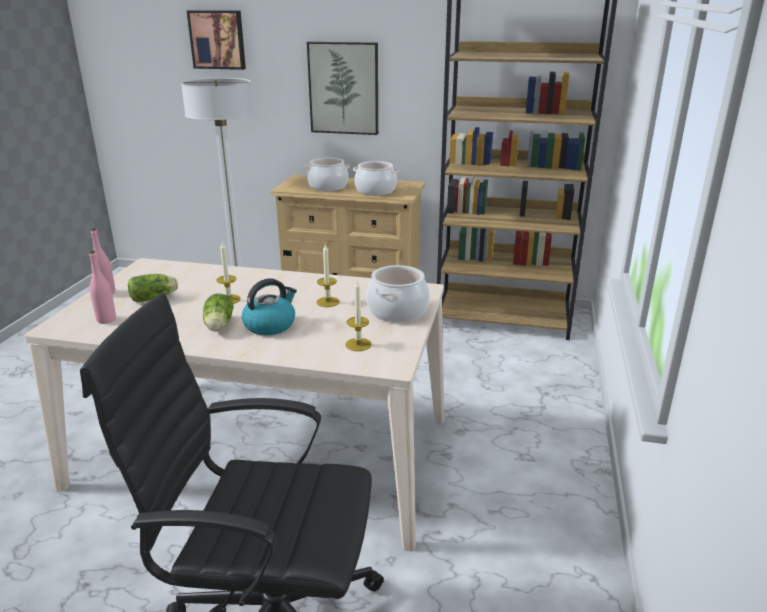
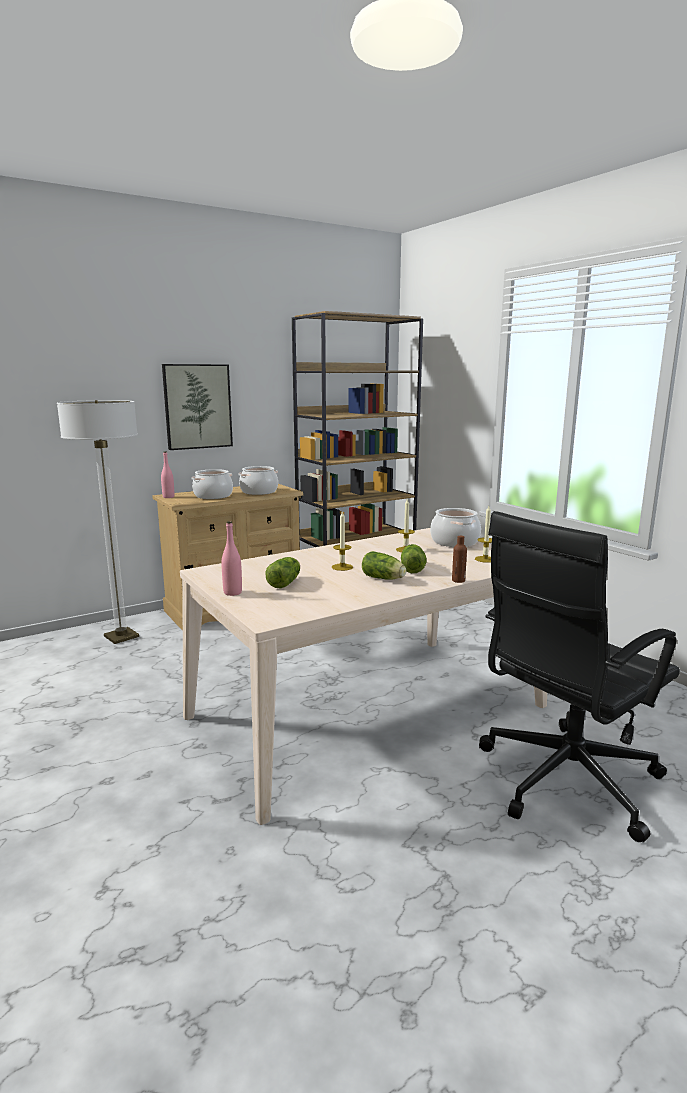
camera: 45 degrees left, 10 degrees down
(106, 320) = (294, 603): pink bottle -> pink bottle (168, 497)
(218, 39) = (59, 363): picture -> none
(260, 357) = (458, 580): none -> brown bottle
(270, 325) = (412, 568): kettle -> lettuce

